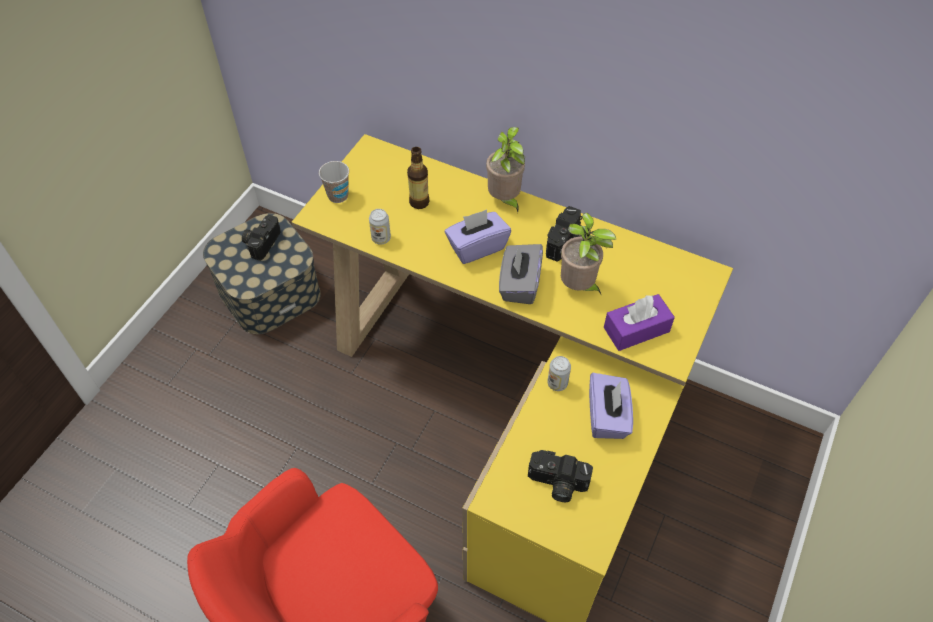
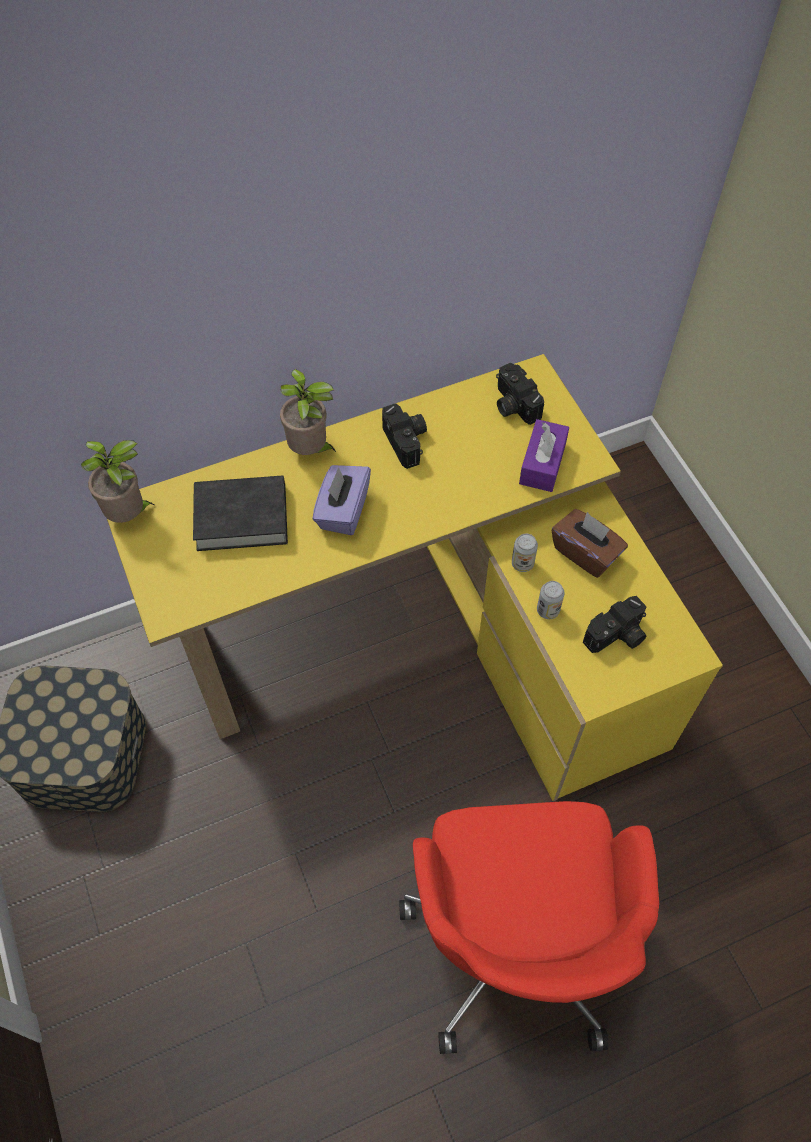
camera: 50 degrees left, 5 degrees up
(261, 242) = (48, 709): camera -> camera (512, 404)
(338, 196) = (160, 579): cup -> none
(381, 238) = (253, 579): can -> can (548, 610)
(419, 202) = (241, 517): bottle -> black book
(519, 284) = (417, 510): grey tissue box -> none
(579, 287) = (462, 469): potted plant -> potted plant (130, 515)
(607, 417) = (585, 553): purple tissue box -> brown tissue box

